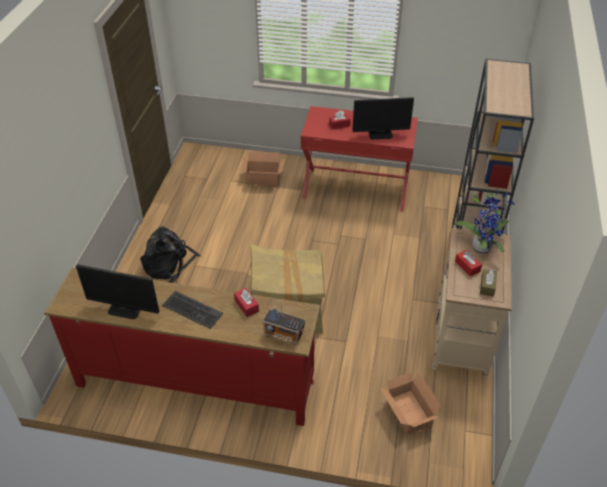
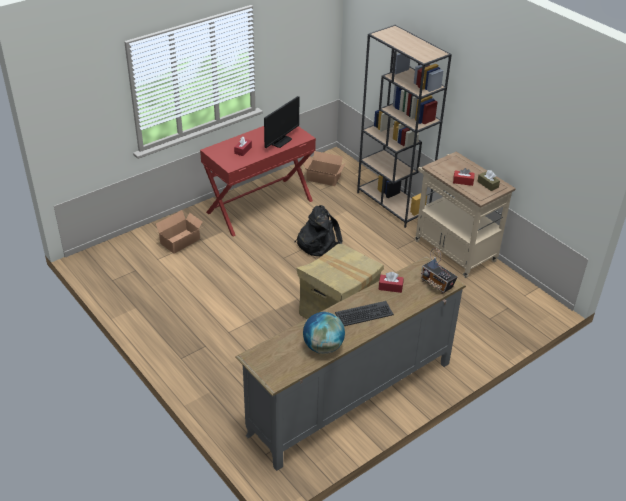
camera: 50 degrees left, 5 degrees down
(125, 309) = (323, 347): monitor -> globe
(169, 265) = (208, 346): black backpack -> black backpack (318, 243)
(195, 382) = (350, 397): red cabinet -> grey cabinet
(284, 334) = (437, 285): radio -> radio turned 75 degrees clockwise
(407, 414) = (488, 311): cardboard box -> cardboard box (324, 178)
(482, 246) = (453, 166): potted plant -> none

